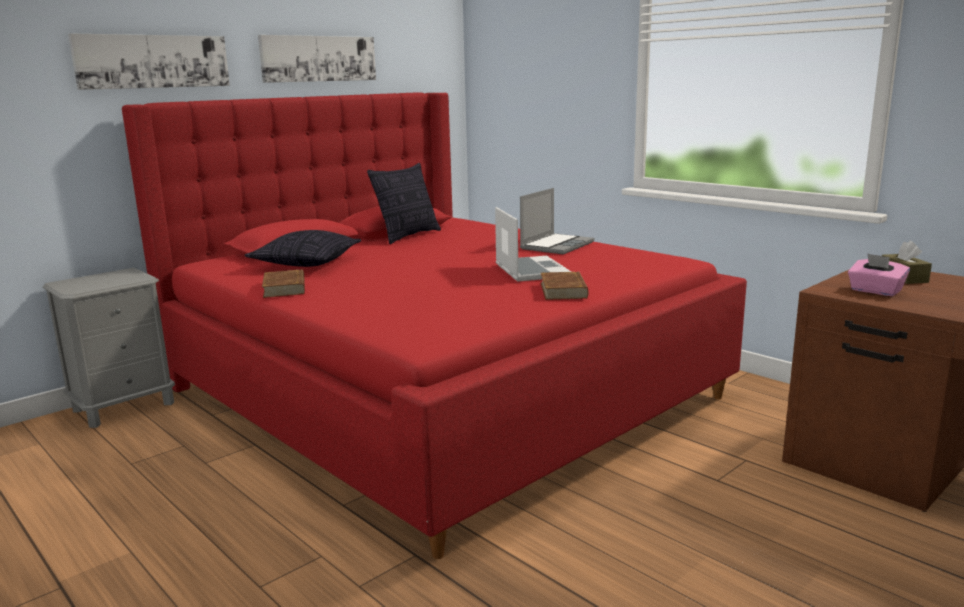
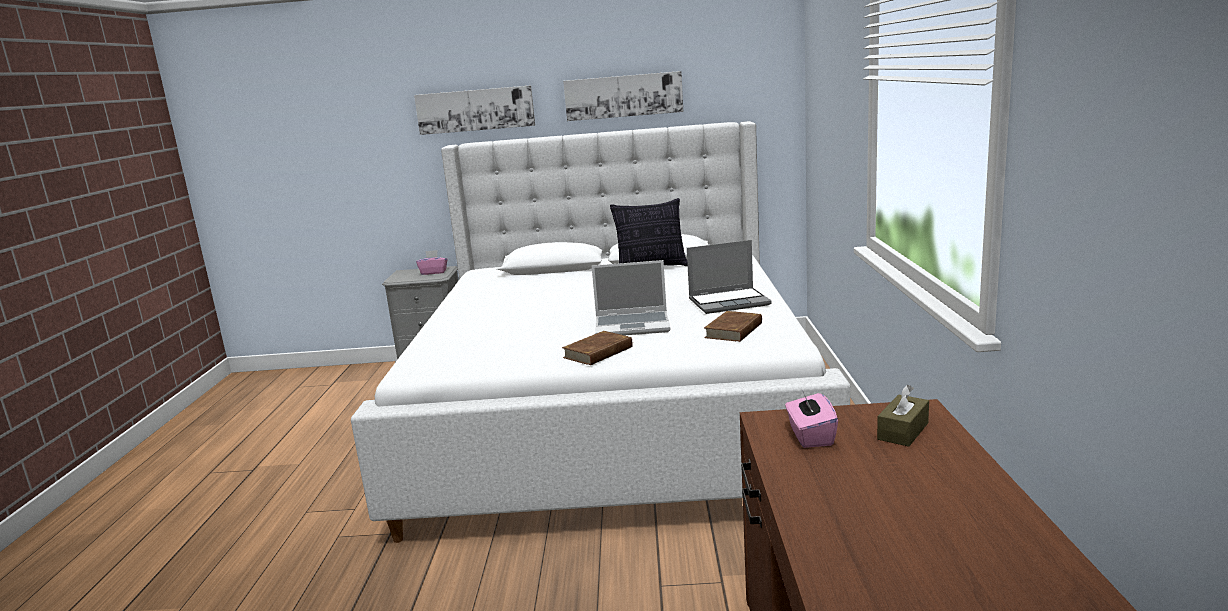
camera: 45 degrees right, 0 degrees up
(120, 276) = (434, 272): none -> pink tissue box
(285, 288) = (461, 303): brown book -> brown book (734, 330)
(306, 263) = (525, 283): pillow -> none
(438, 390) = (614, 417): red bed -> white bed
(530, 270) = (633, 325): laptop -> laptop turned 60 degrees clockwise

